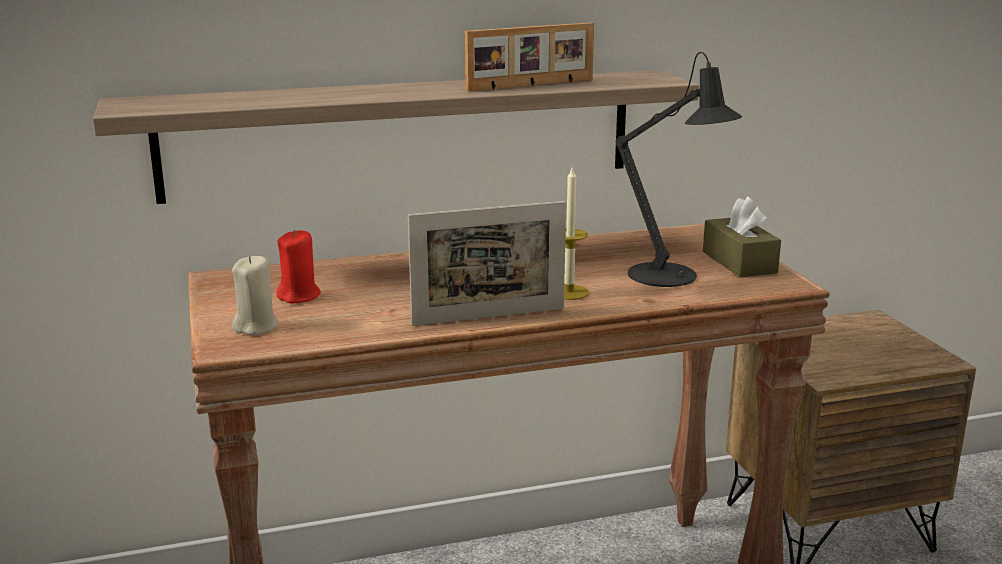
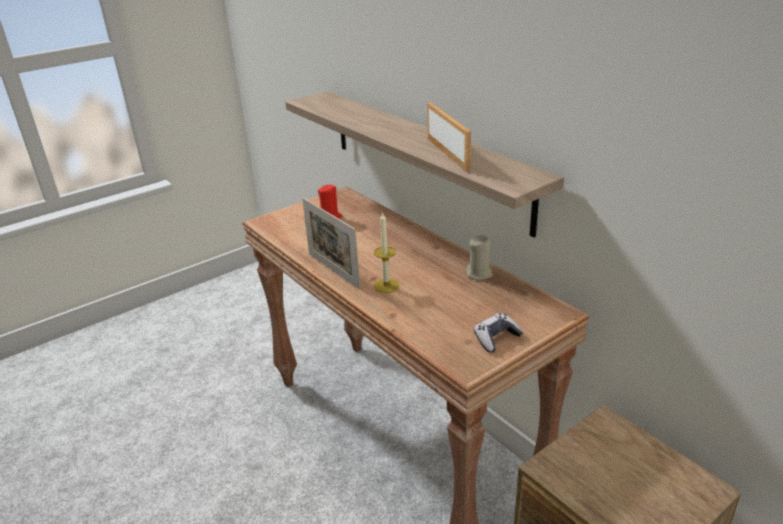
camera: 70 degrees right, 10 degrees up
(256, 326) = (288, 220): beige candle -> beige candle (479, 274)
(531, 85) = (449, 154): picture frame -> picture frame turned 150 degrees counterclockwise
(671, 277) = (441, 315): black table lamp -> none
(739, 262) = (496, 338): brown tissue box -> game controller

